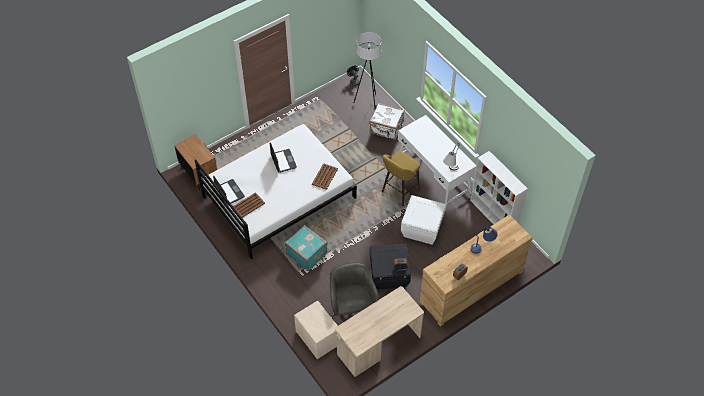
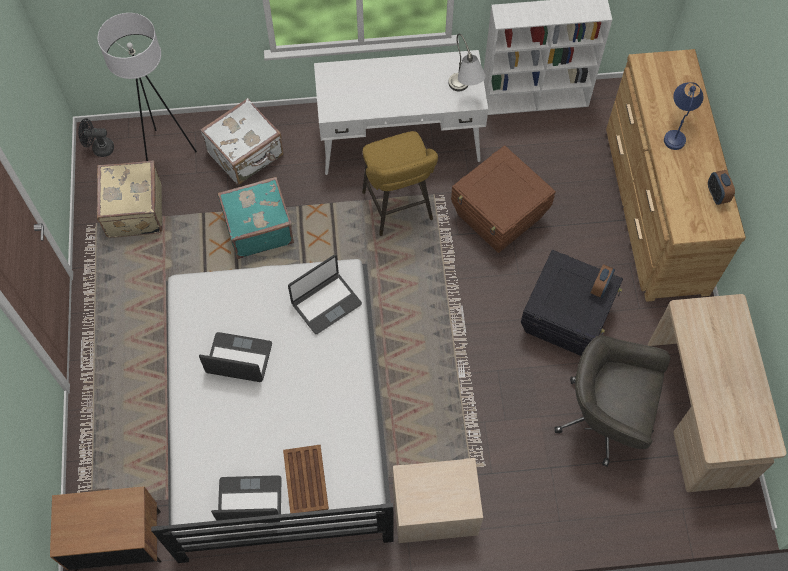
camera: 60 degrees left, 10 degrees up
(307, 253) = (439, 432): turquoise suitcase -> turquoise suitcase (258, 228)
(317, 337) = (633, 507): beige nightstand -> beige nightstand (434, 510)
(325, 176) = (326, 303): brown tray -> laptop
(334, 106) = (133, 211): none -> beige suitcase
(421, 229) = (499, 217): white storage box -> brown storage box

